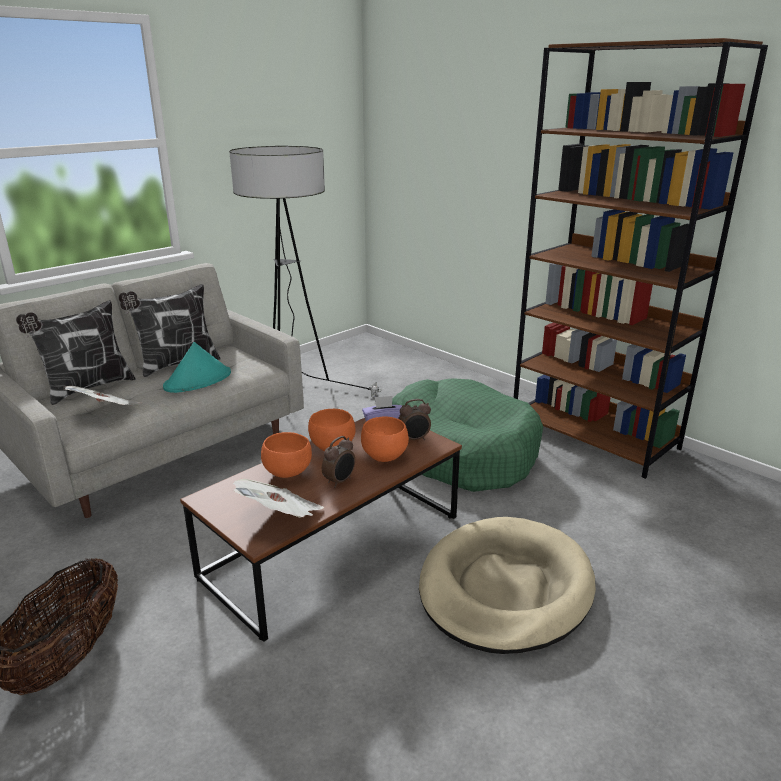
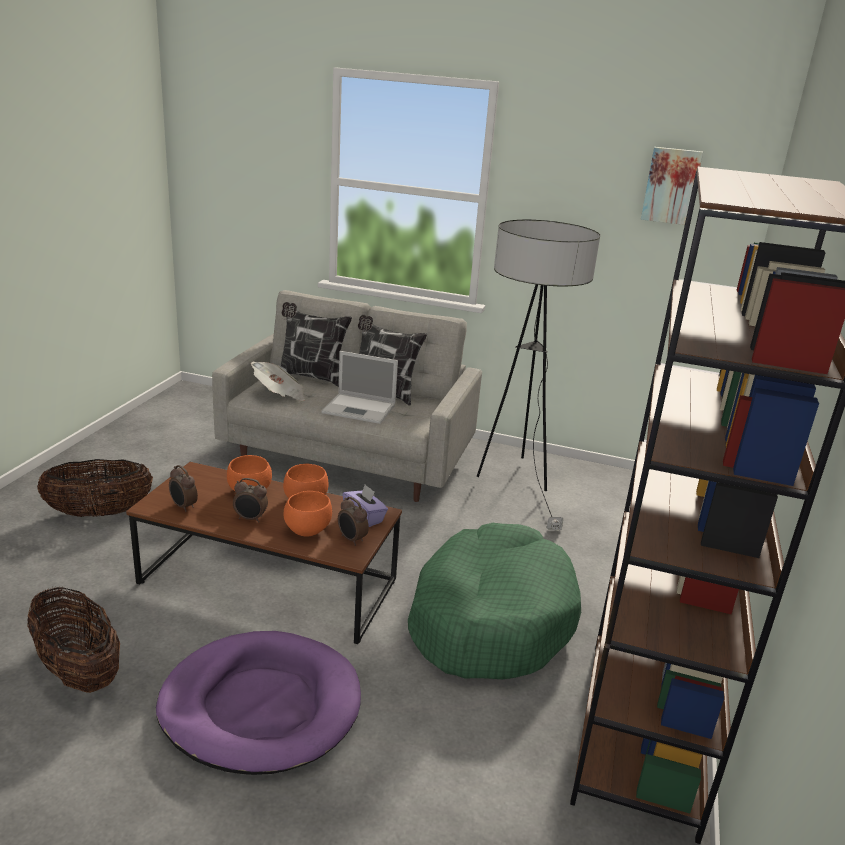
camera: 60 degrees right, 0 degrees up
(198, 380) = (360, 409): turquoise hat -> laptop
(281, 517) = (183, 506): newspaper -> alarm clock
(304, 101) = (671, 185): none -> picture
(390, 714) = (78, 670): none -> basket
(504, 588) = (261, 706): beige dog bed -> purple dog bed

